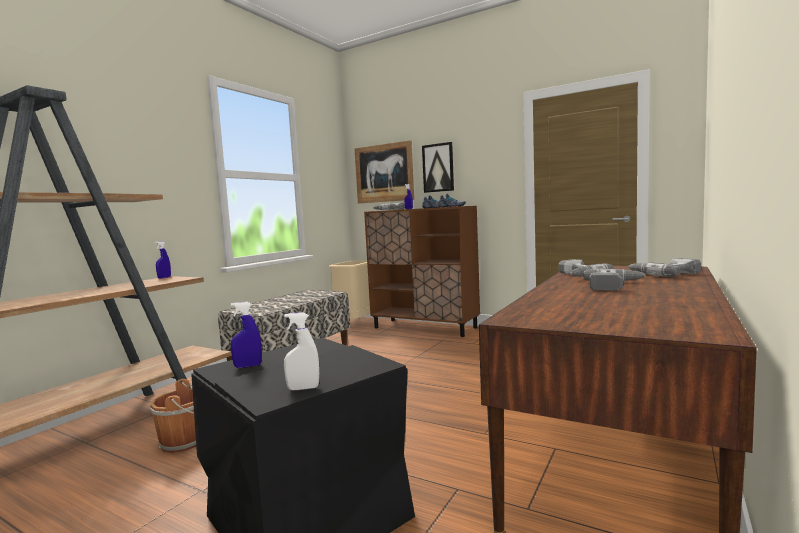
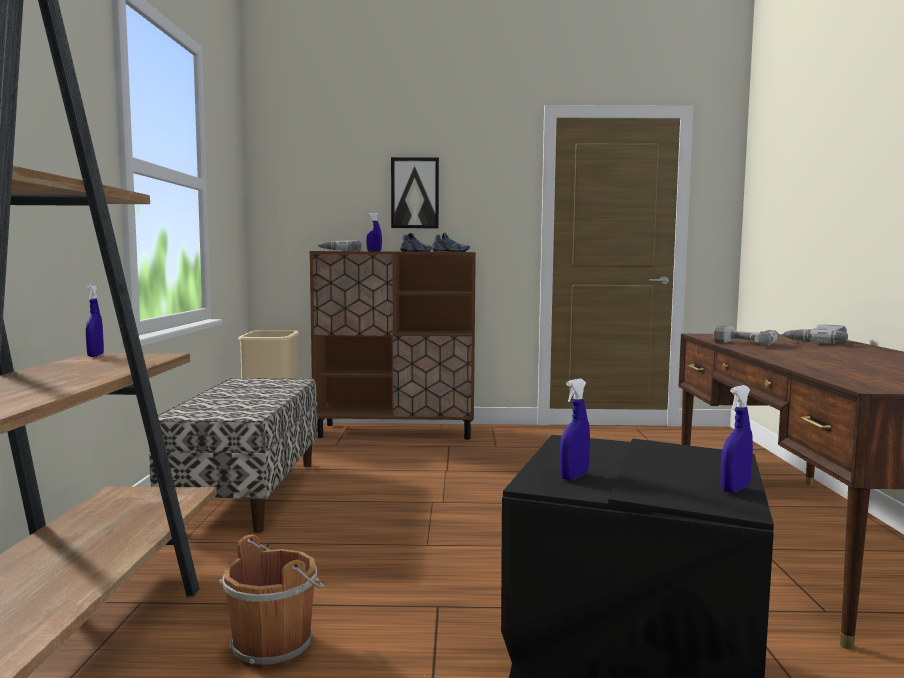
camera: 30 degrees left, 0 degrees up
(303, 388) = (735, 489): white spray bottle -> blue spray bottle
(384, 173) = (320, 192): picture -> none
(615, 286) = (823, 353): power drill -> none

